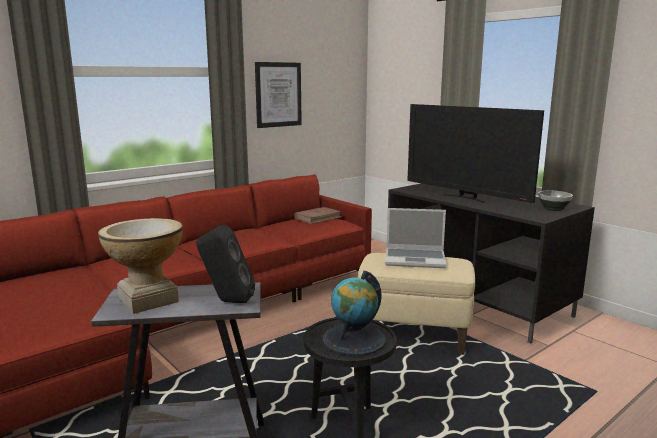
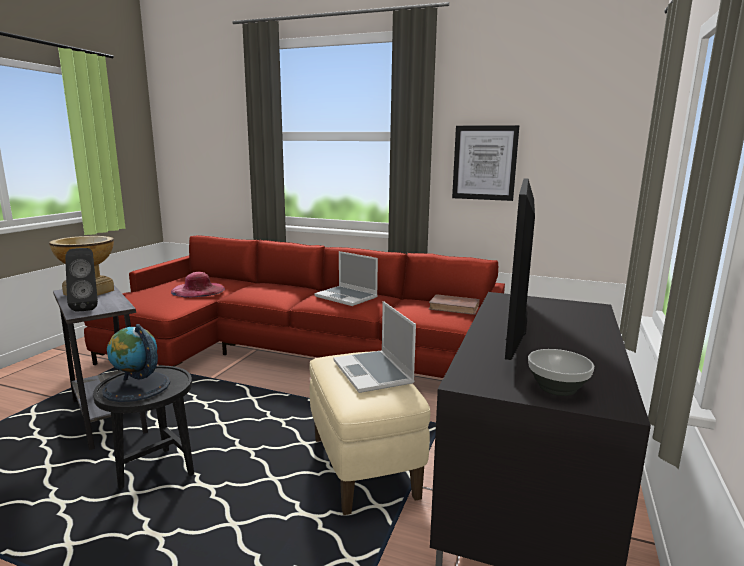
camera: 60 degrees right, 0 degrees up
(68, 290) = (198, 290): none -> pink hat
(240, 237) = (347, 297): none -> laptop

